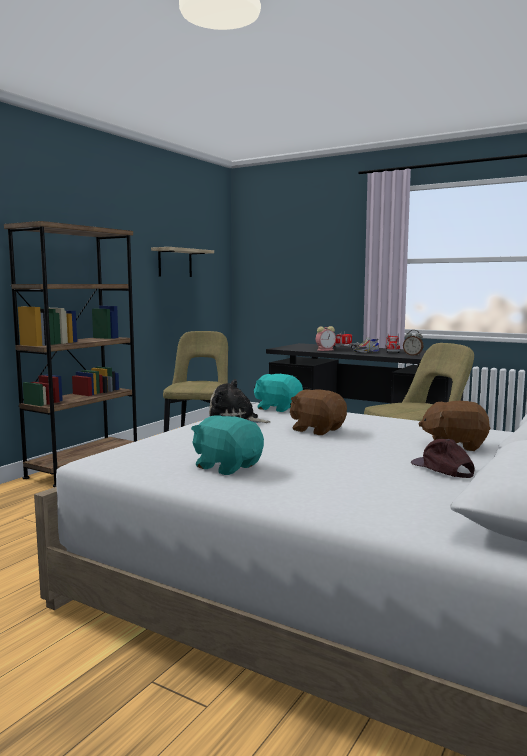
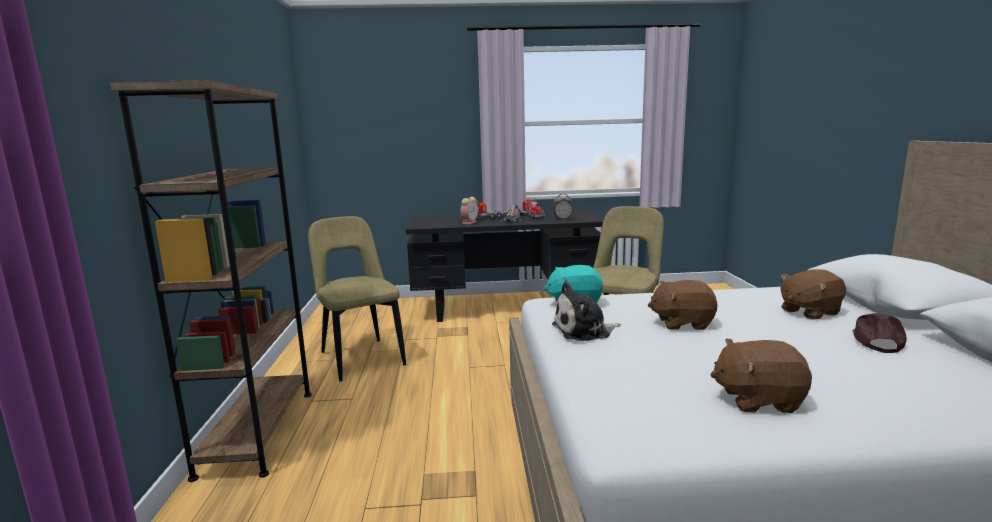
camera: 35 degrees left, 5 degrees up
(175, 263) = (267, 131): shelf -> none
(227, 466) = (757, 399): turquoise plush toy -> brown plush toy
(442, 469) = (876, 341): brown cap -> brown cap turned 90 degrees clockwise

